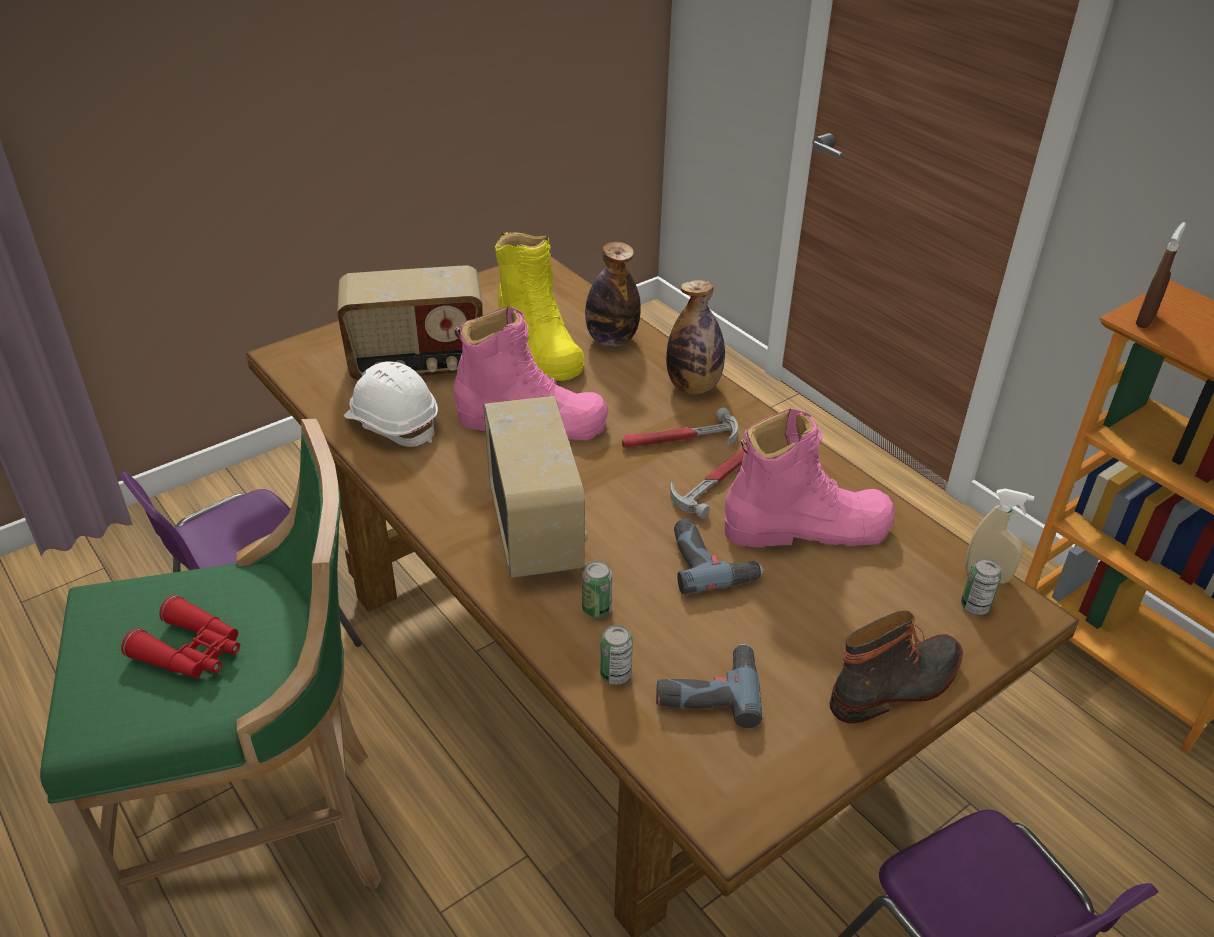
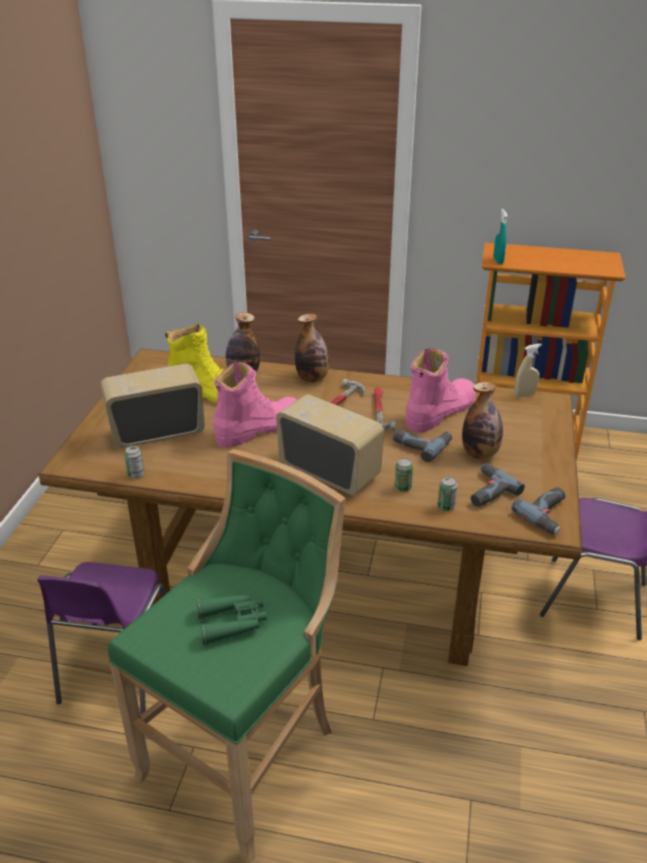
camera: 40 degrees left, 5 degrees down
(192, 651) = (232, 622): red binoculars -> green binoculars
(392, 423) = (186, 464): white hard hat -> none
(417, 365) = (157, 432): radio -> radio turned 150 degrees counterclockwise
(750, 791) = (549, 515): none -> power drill
(778, 627) = (480, 453): none -> bottle
(897, 687) = (547, 450): boot -> none
(975, 606) = (534, 408): can -> can (136, 474)
(1145, 320) = (498, 260): brown spray bottle -> turquoise spray bottle

